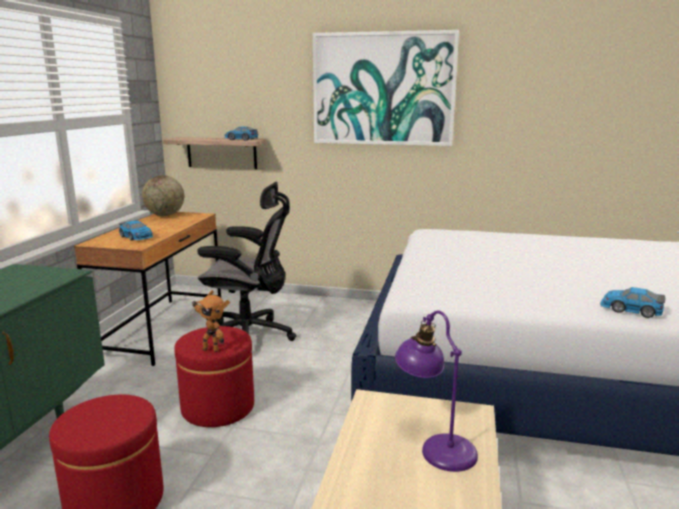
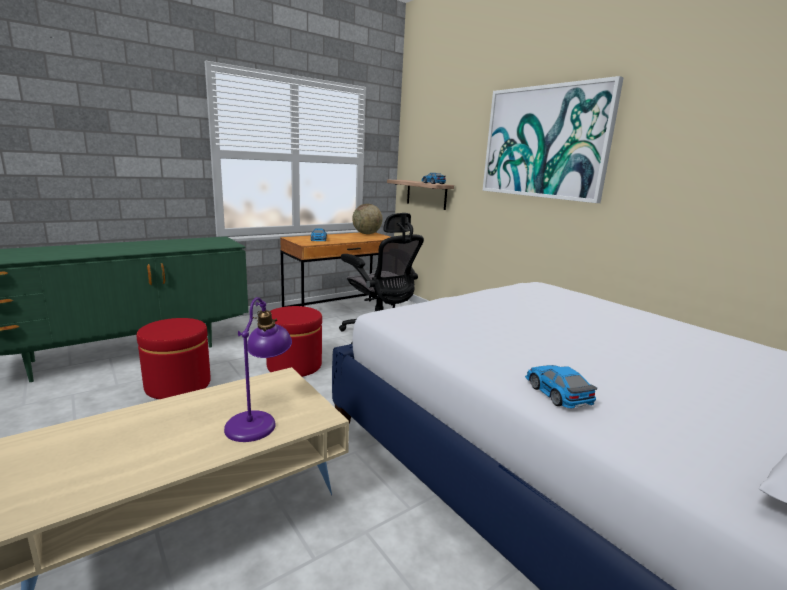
camera: 40 degrees right, 0 degrees up
(211, 349) = (282, 317): toy robot -> none

